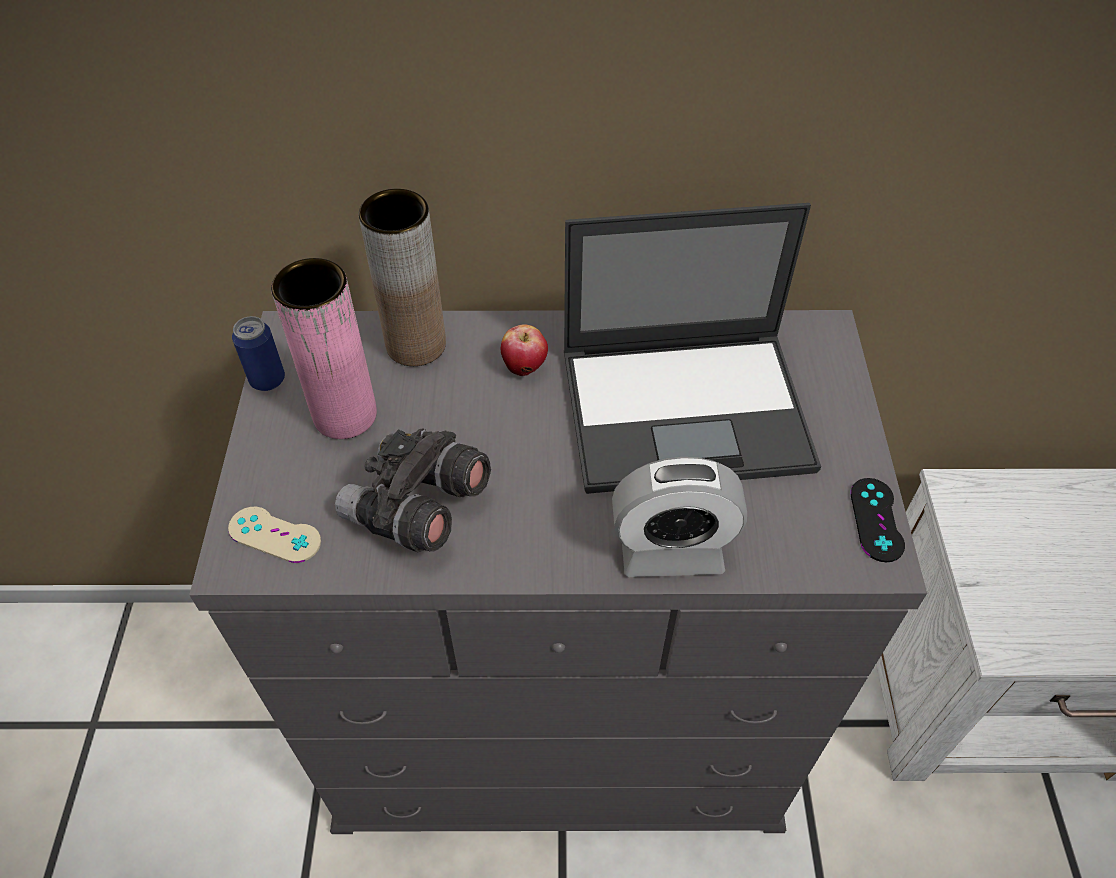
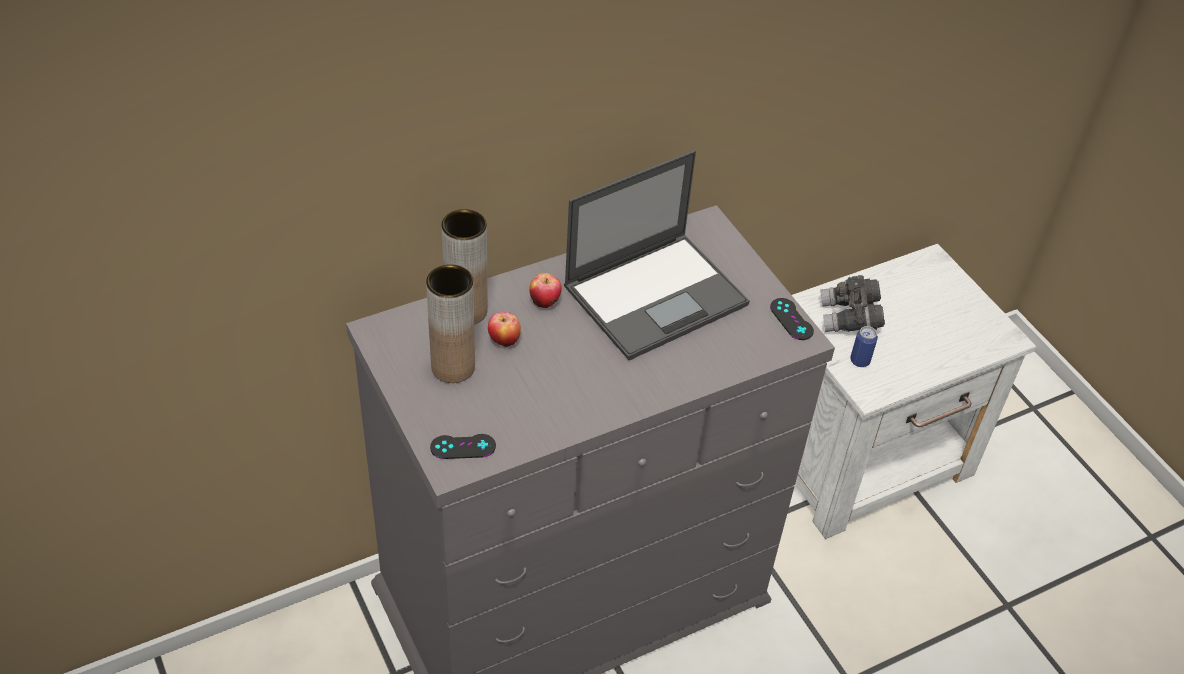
camera: 30 degrees left, 5 degrees down
(267, 380) = (386, 363): can -> can (860, 361)
(274, 535) = (463, 447): beige game controller -> black game controller
(345, 415) = (453, 367): pink vase -> brown vase
(417, 509) = (537, 403): grey binoculars -> grey binoculars (849, 318)
(434, 403) = (504, 341): none -> apple
(671, 551) = (694, 373): alarm clock -> none

